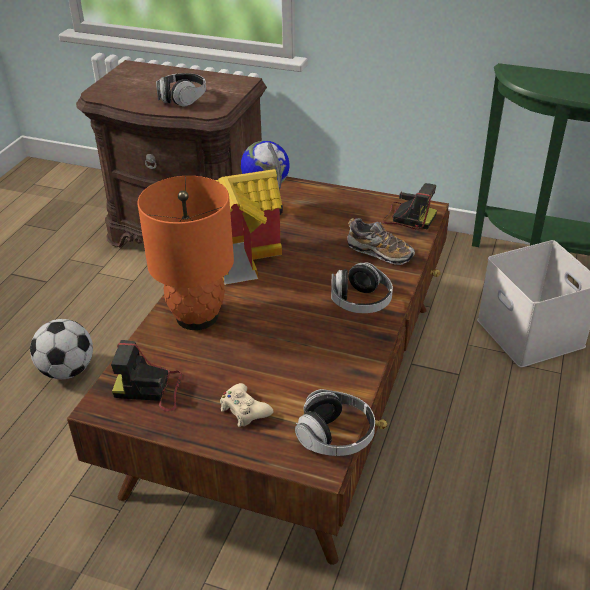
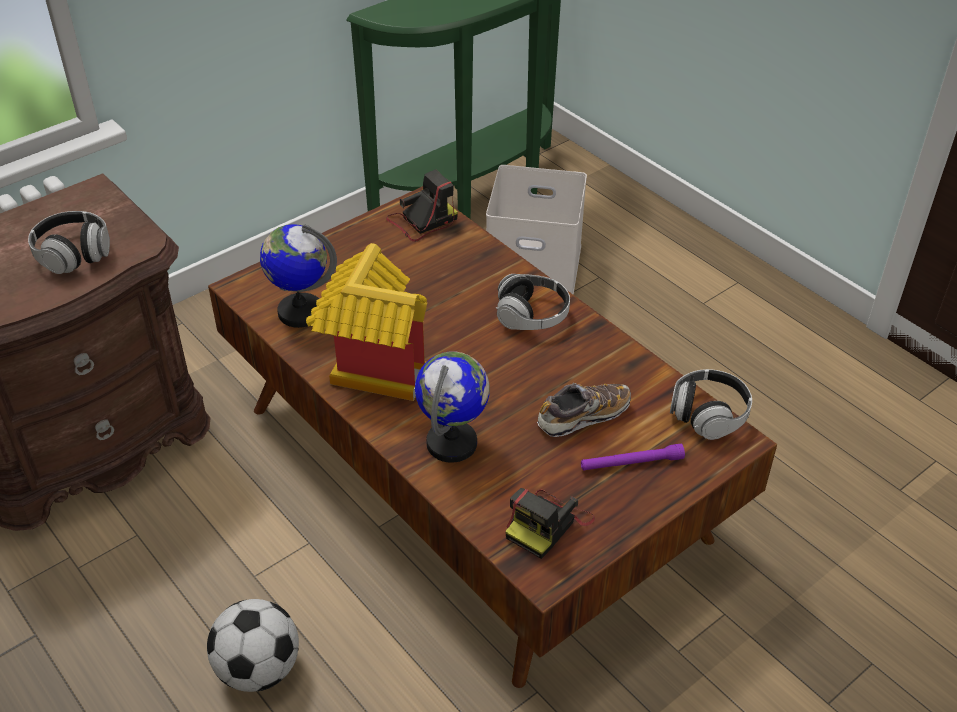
camera: 60 degrees left, 5 degrees up
(197, 316) = (452, 443): orange table lamp -> globe
(244, 410) = (631, 463): beige game controller -> purple flashlight
(380, 252) = (464, 267): shoe -> shoe (583, 417)

